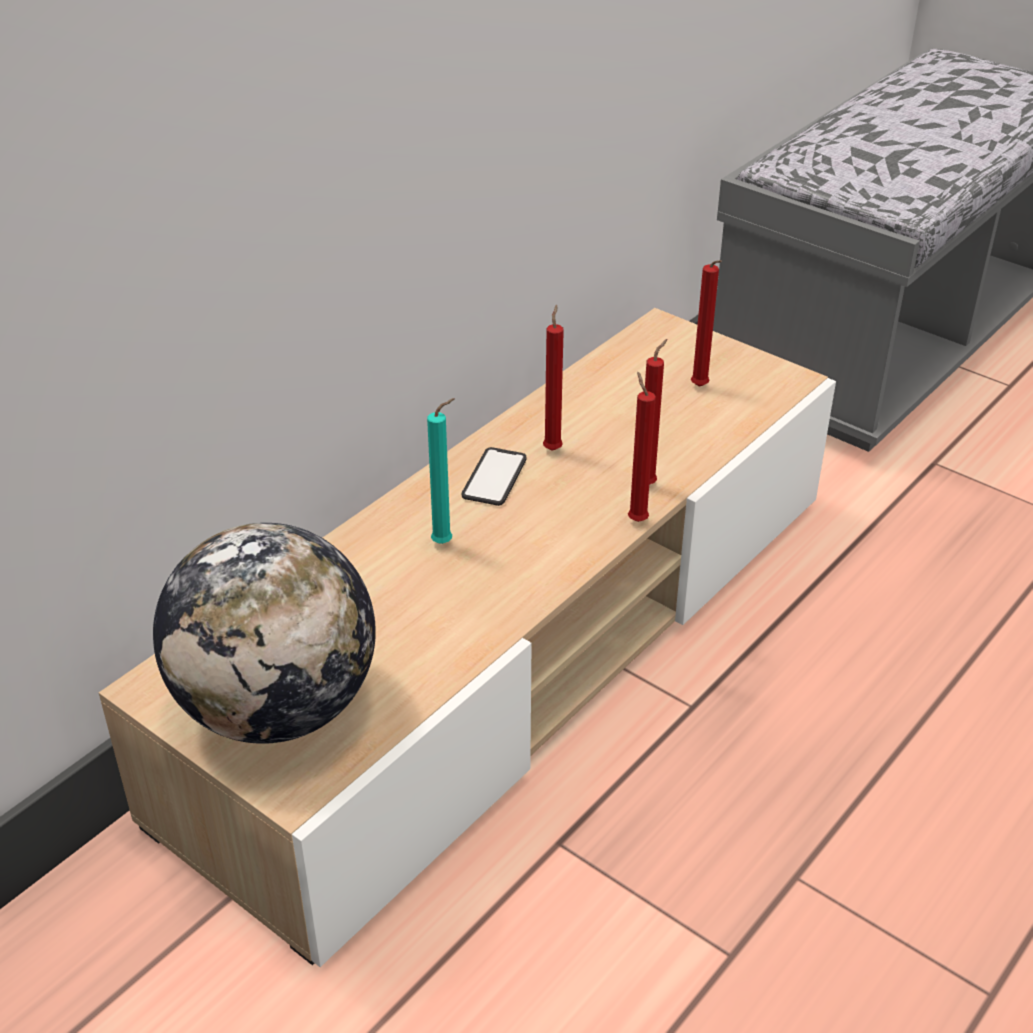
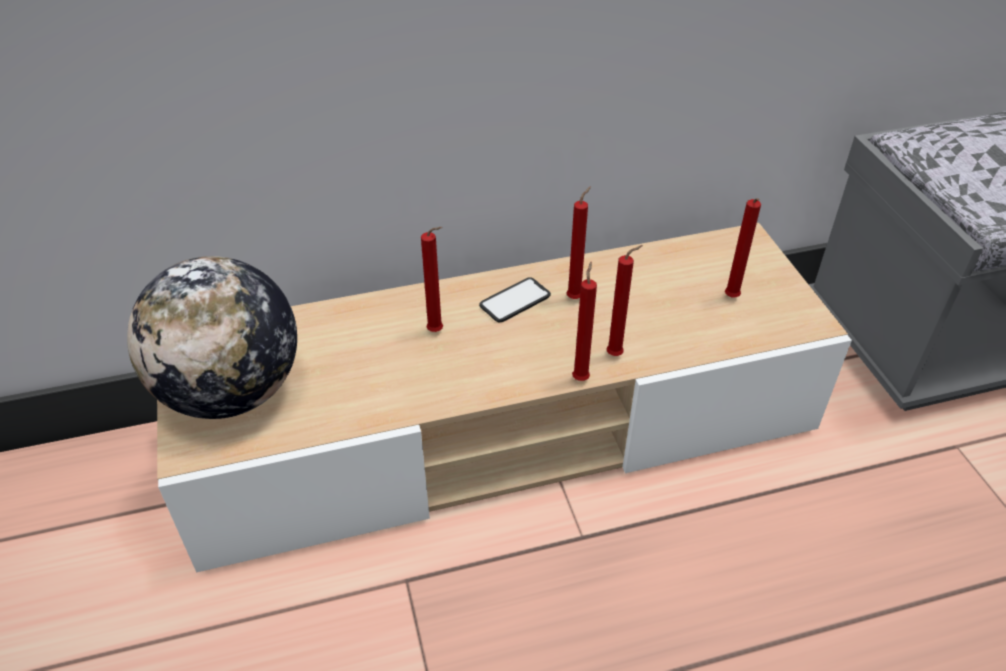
camera: 35 degrees right, 5 degrees up
(445, 543) = (437, 332): turquoise candle -> red candle

